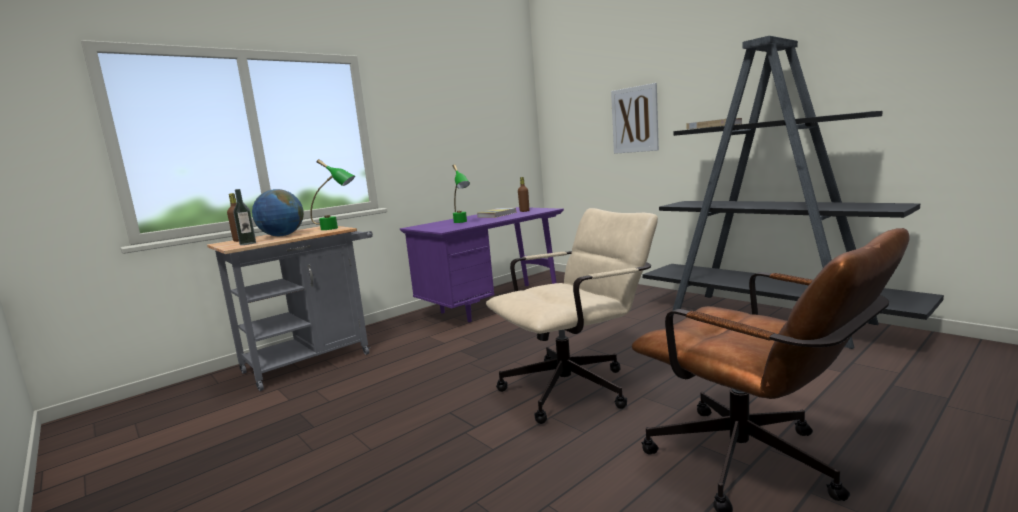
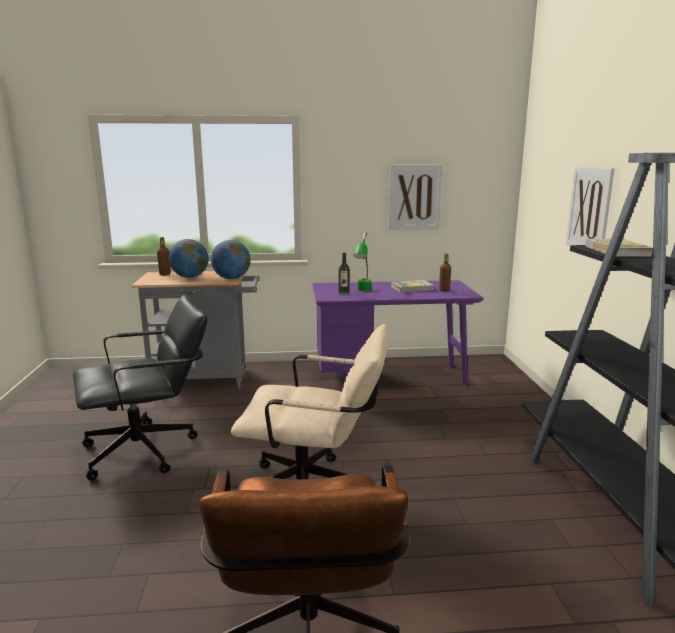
camera: 35 degrees right, 5 degrees up
(248, 243) = (156, 281): bottle -> bottle (344, 294)
(337, 228) = (231, 278): green table lamp -> globe
(354, 428) = (150, 449): none -> black office chair
(467, 136) = (414, 197): none -> picture

